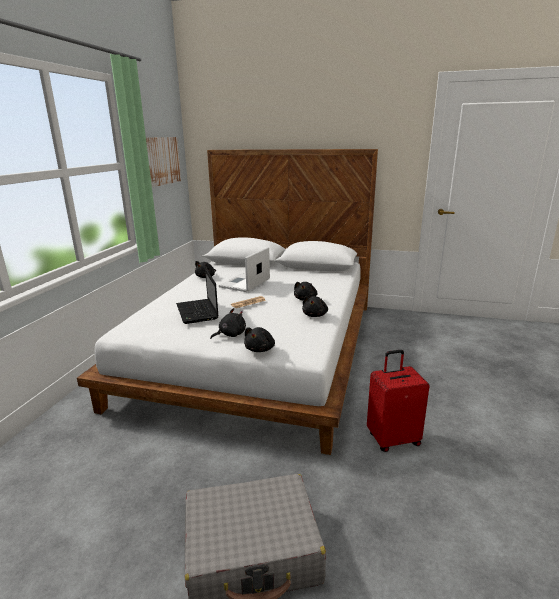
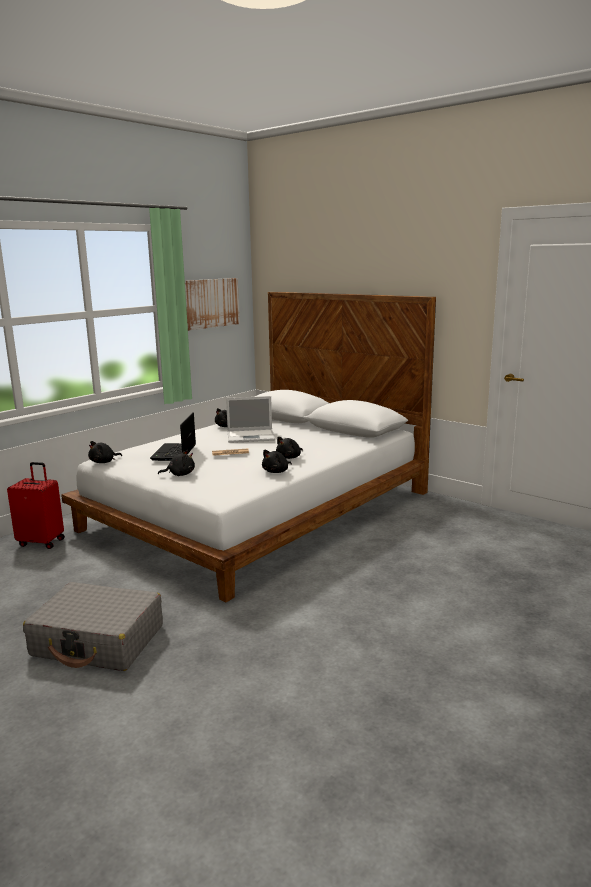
camera: 25 degrees right, 5 degrees down
(244, 283) = (252, 436): laptop -> laptop turned 150 degrees counterclockwise
(260, 349) = (188, 488): black plush toy -> black plush toy (104, 462)
(393, 439) = (297, 606): red suitcase -> red suitcase (42, 542)

